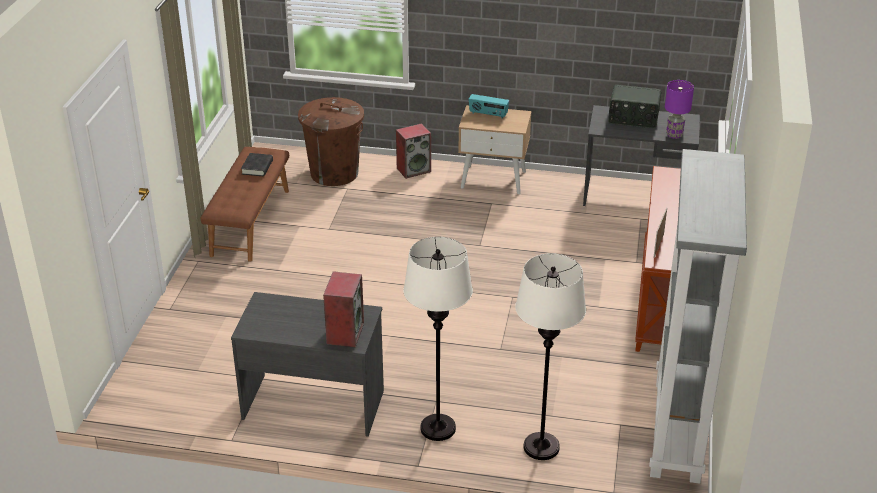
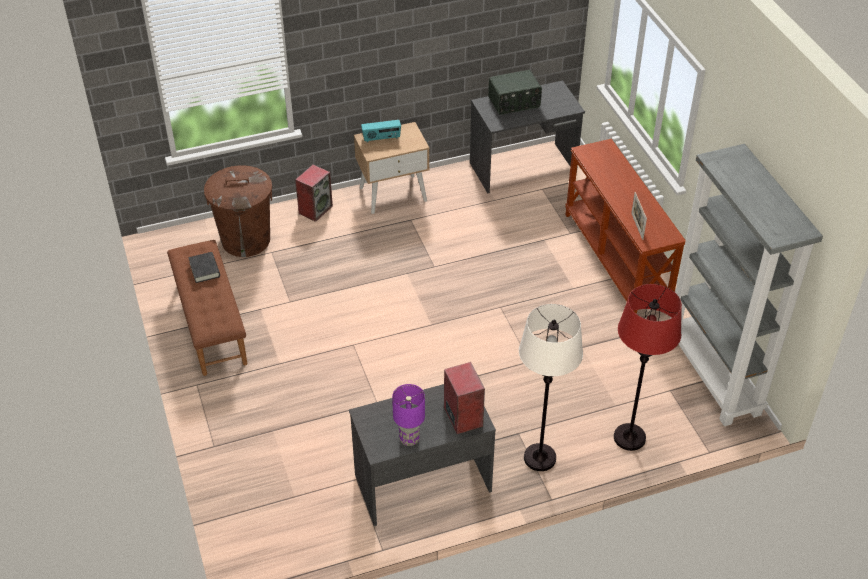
camera: 30 degrees left, 10 degrees up
(541, 447) = (629, 438): white floor lamp -> red floor lamp
(674, 135) = (559, 109): purple table lamp -> purple table lamp (409, 440)

